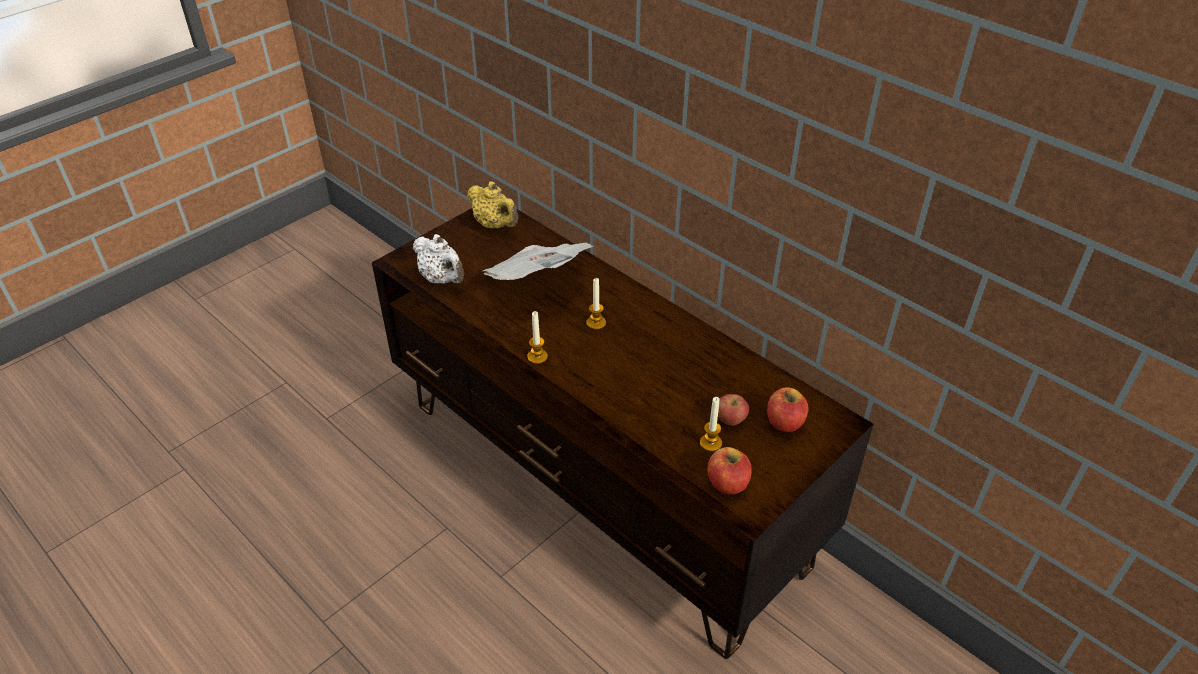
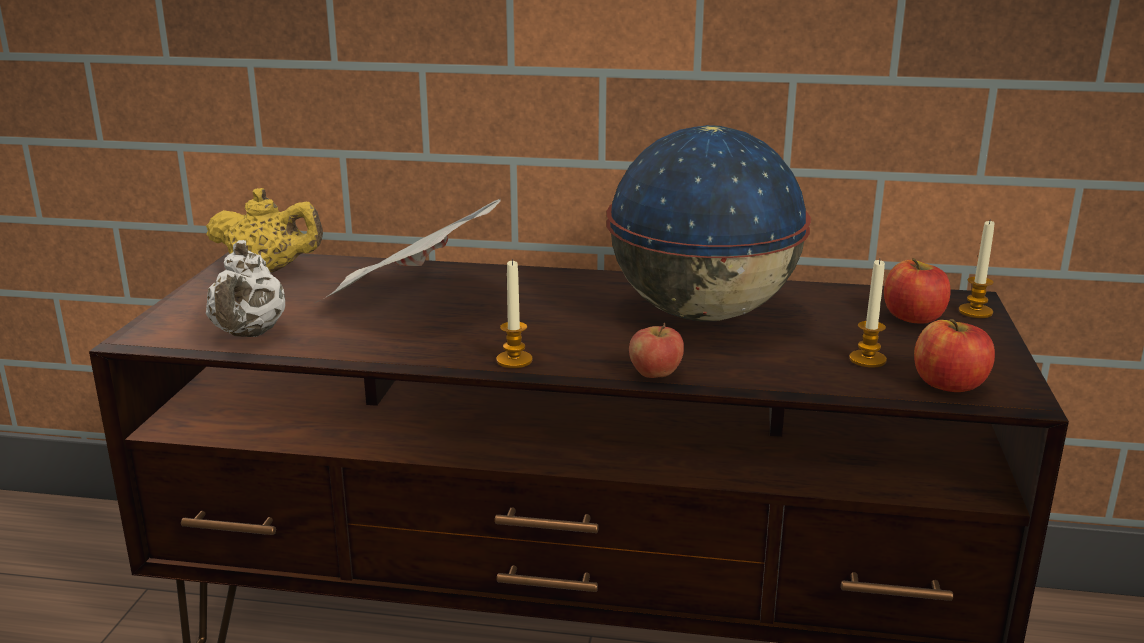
camera: 35 degrees left, 20 degrees down
(442, 279) = (249, 334): white teapot -> white teapot turned 75 degrees clockwise
(596, 323) = (550, 310): candle -> candle (975, 312)
(671, 363) = (704, 314): none -> globe
(730, 419) = (853, 334): apple -> apple (655, 374)

